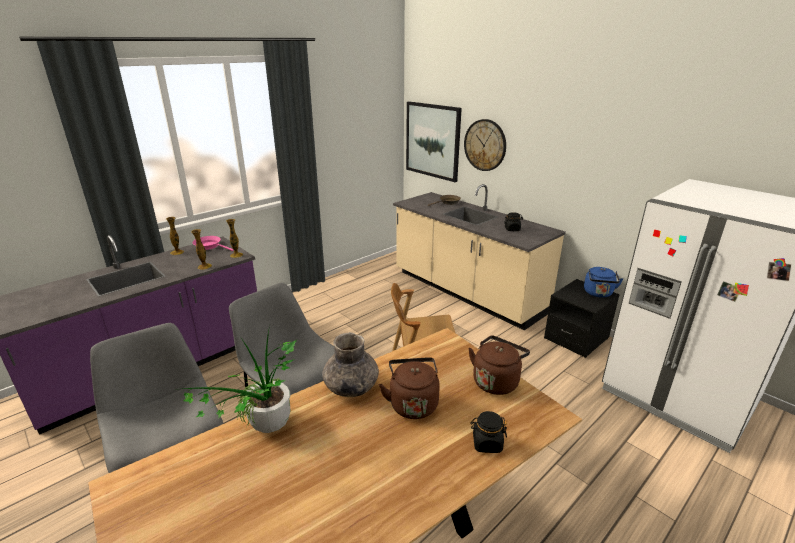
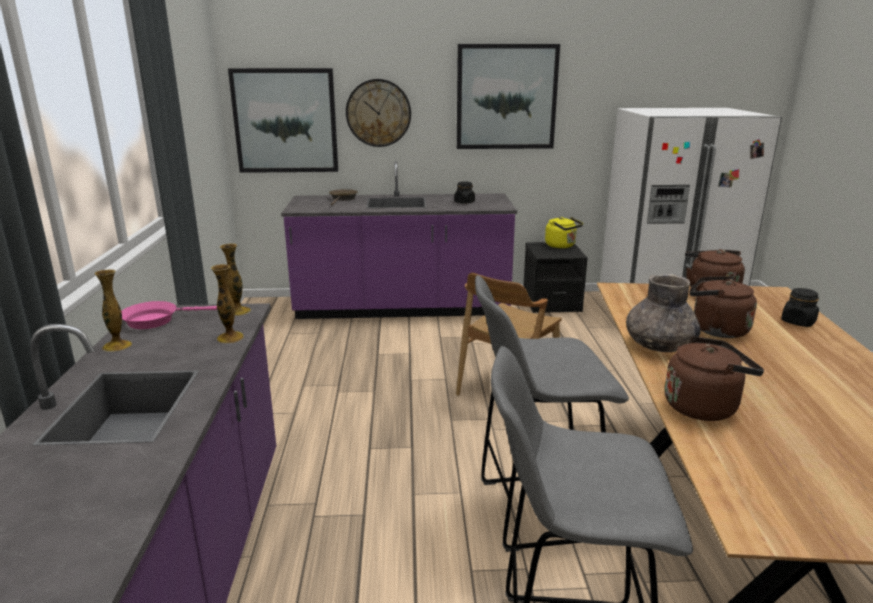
camera: 50 degrees left, 5 degrees down
(264, 430) = (703, 406): potted plant -> brown kettle
(466, 292) = (402, 308): beige counter -> purple counter
(579, 149) = (506, 97): none -> picture
(598, 294) = (561, 246): blue kettle -> yellow kettle

